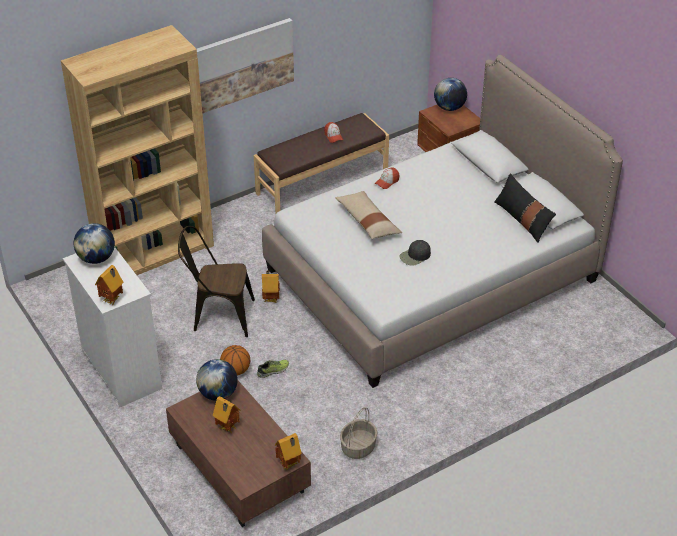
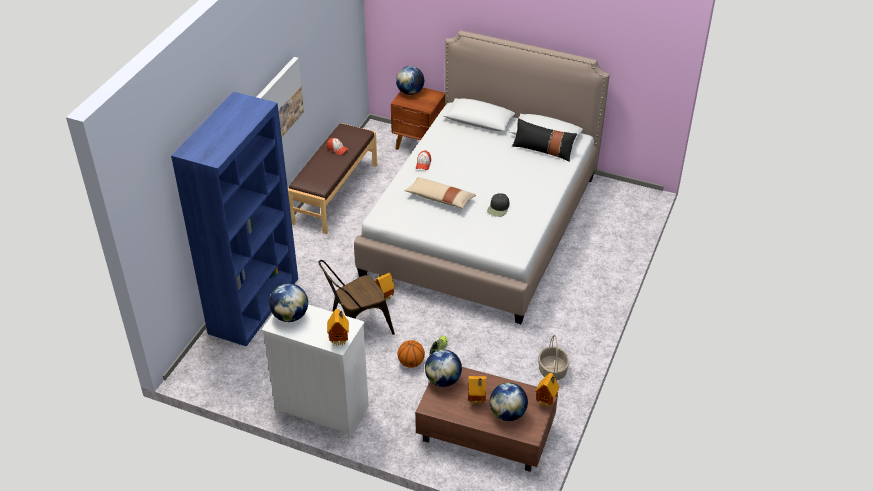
camera: 35 degrees left, 0 degrees up
(155, 251) = (254, 305): brown bookcase -> blue bookcase
(243, 455) = (507, 413): none -> globe

